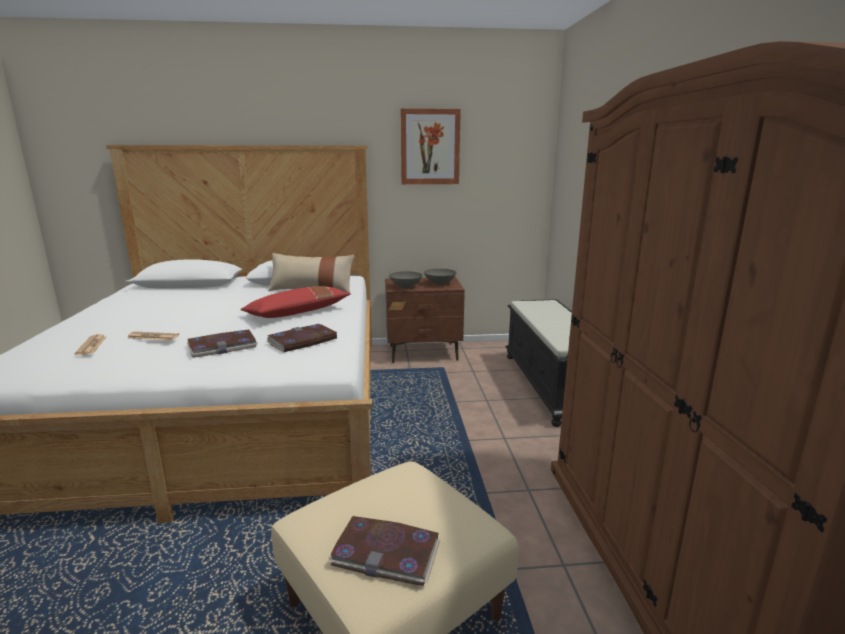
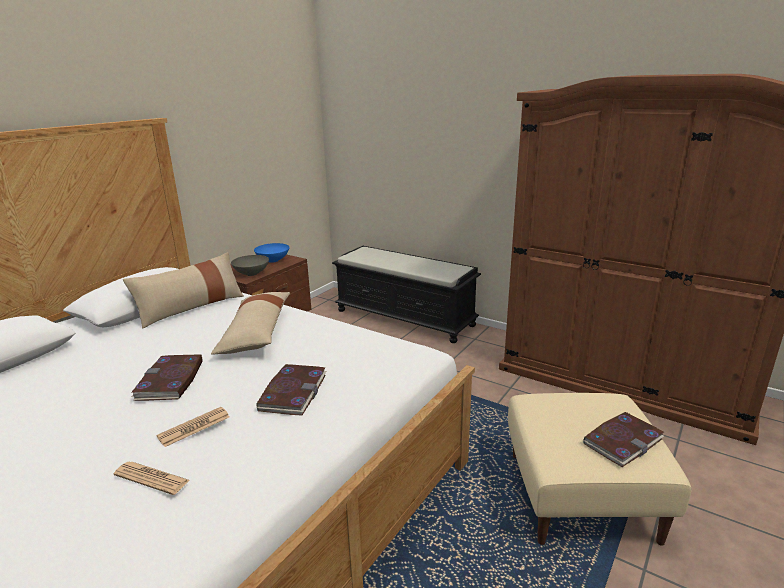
camera: 50 degrees left, 5 degrees up
(298, 313) = (256, 332): red pillow -> beige pillow
(302, 341) = (345, 350): book -> book (170, 380)
(430, 147) = (224, 114): picture -> none
(439, 284) = (273, 261): grey bowl -> blue bowl

